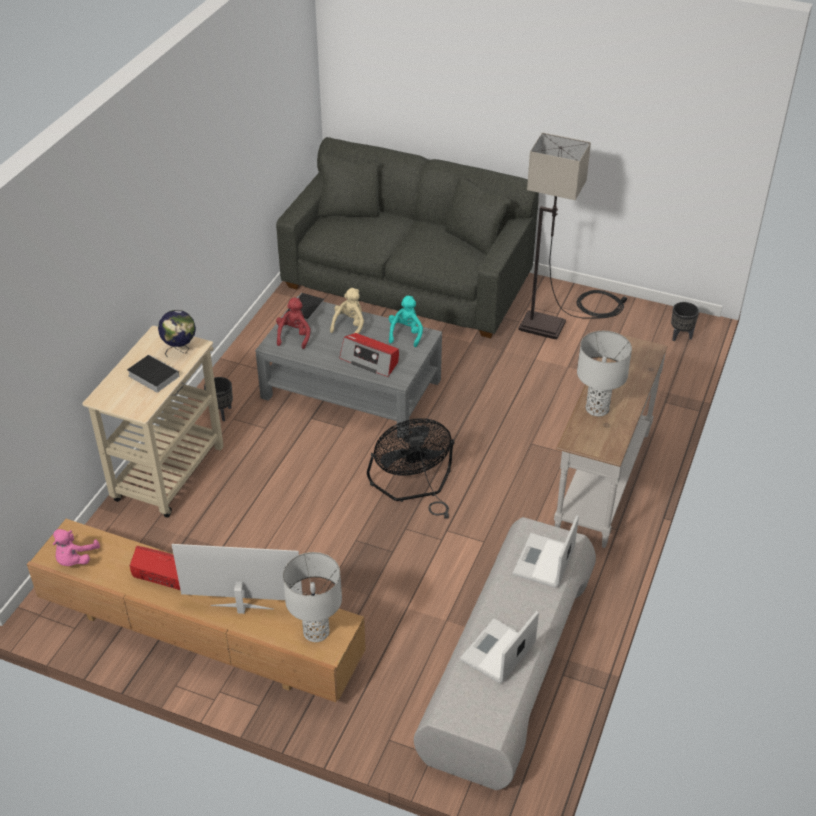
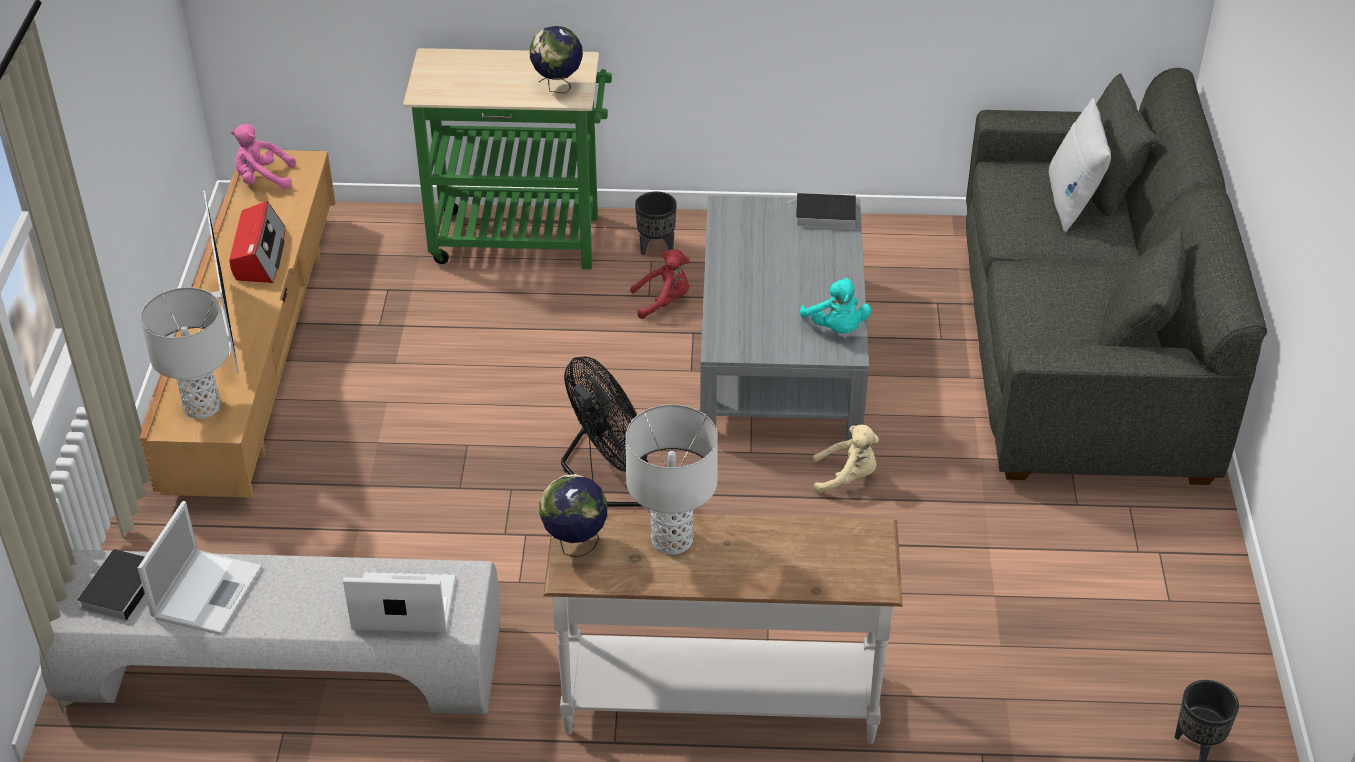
camera: 70 degrees right, 0 degrees up
(152, 375) = (495, 81): book -> book (121, 587)
(170, 473) = (519, 240): beige cart -> green cart
(294, 336) = (760, 221): red plush toy -> red plush toy (664, 302)
(349, 326) = (819, 267): beige plush toy -> beige plush toy (847, 477)
(362, 223) = (1072, 202): none -> grey pillow
(370, 360) = (749, 308): radio -> none
(406, 334) = (836, 328): turquoise plush toy -> turquoise plush toy turned 75 degrees clockwise
(497, 652) = (208, 591): laptop -> laptop turned 90 degrees clockwise
(574, 315) = (1148, 575): floor lamp -> none
(588, 444) = (575, 545): none -> globe

